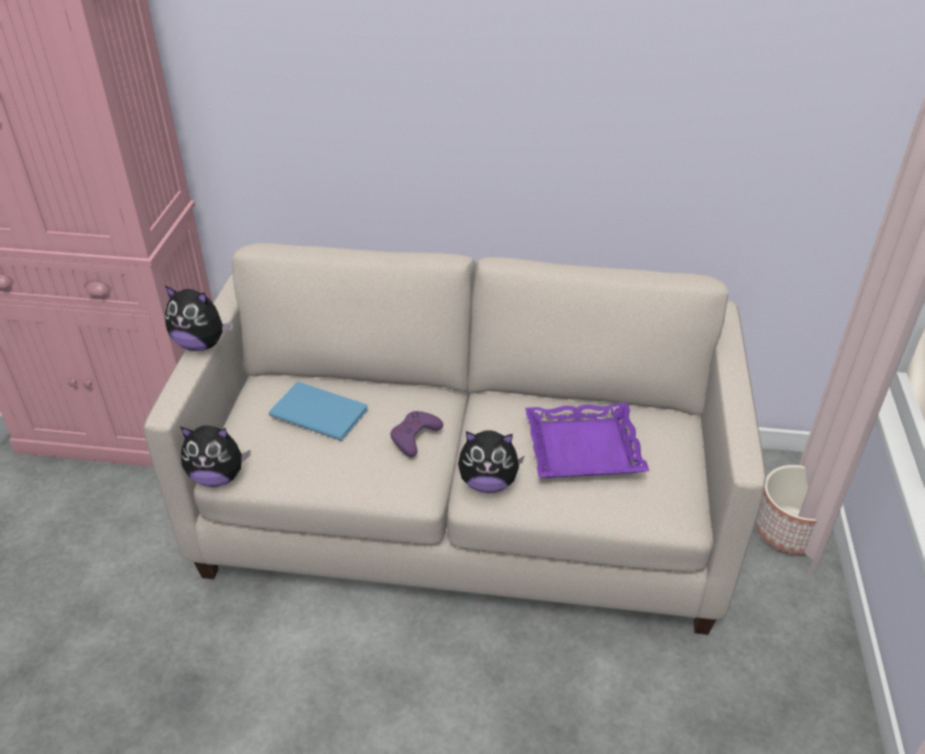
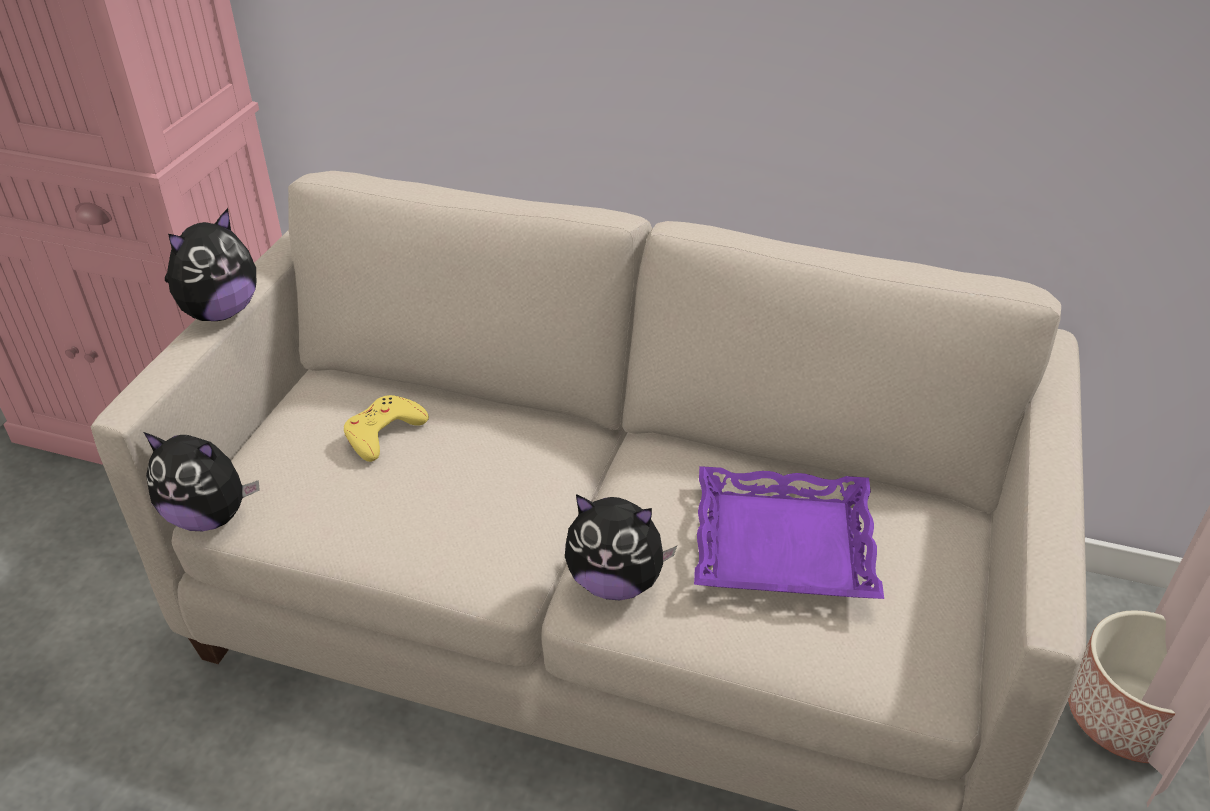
camera: 10 degrees right, 0 degrees up
(201, 344) = (220, 312): plush toy -> plush toy turned 75 degrees counterclockwise
(318, 410) = (383, 432): blue book -> yellow game controller
(414, 436) = (517, 491): purple game controller -> none

